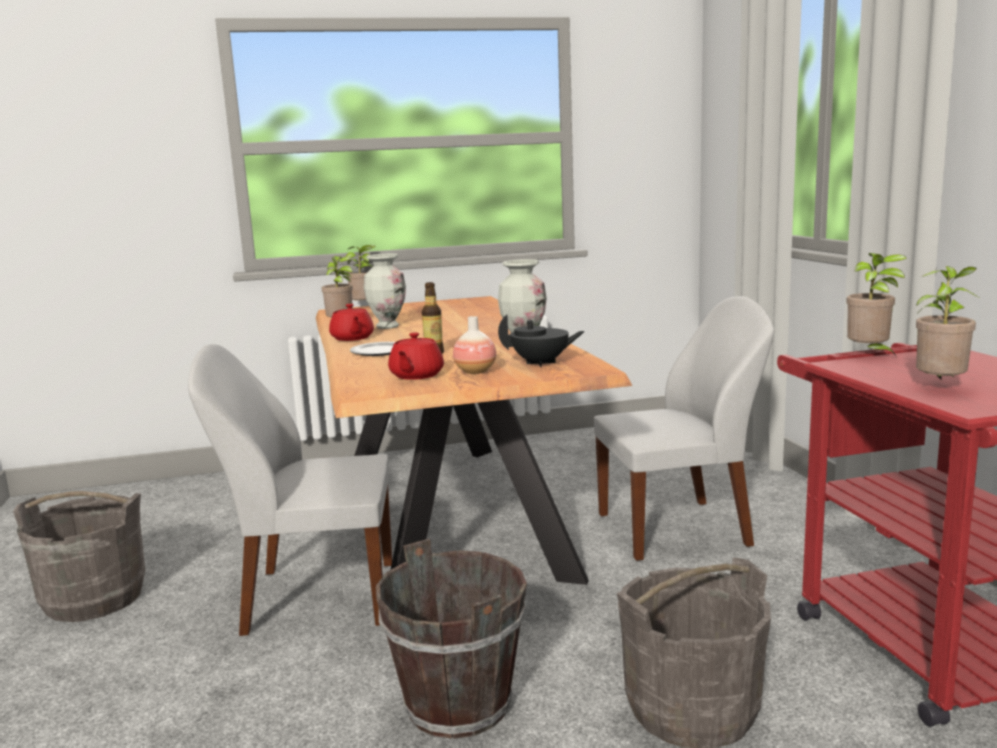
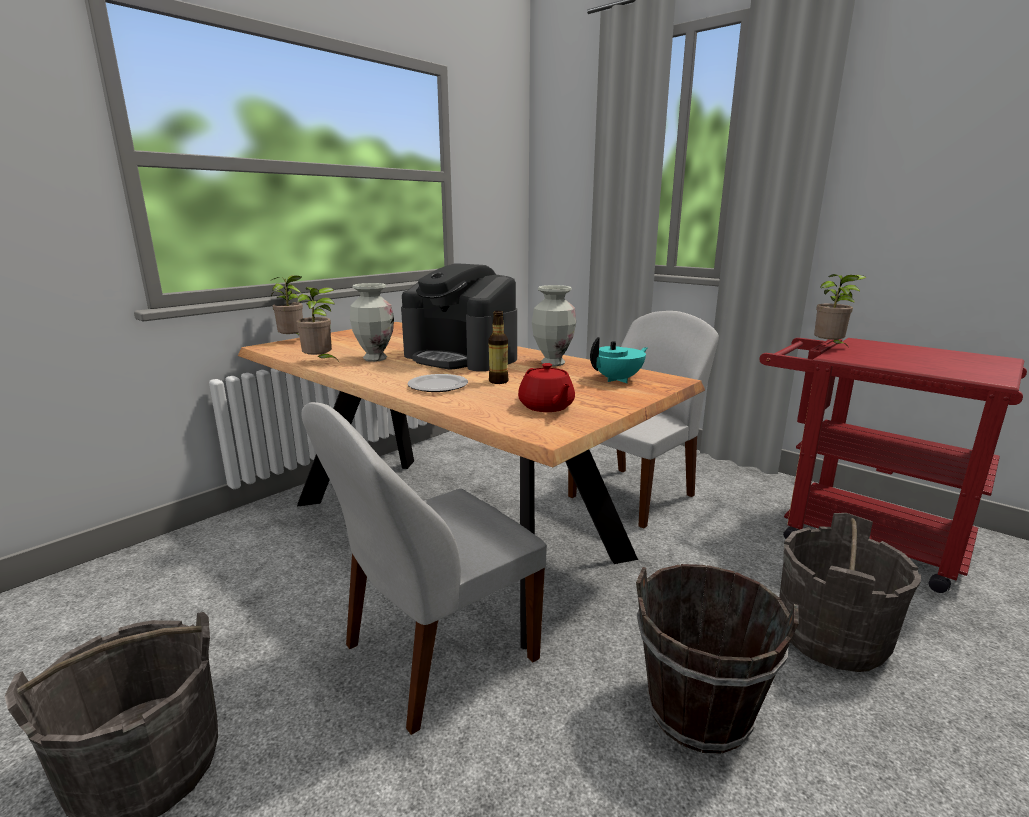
camera: 35 degrees left, 5 degrees up
(352, 338) = (369, 375): red teapot -> none
(458, 331) = (462, 357): none -> coffee machine
(475, 371) = (587, 395): vase -> none
(541, 363) = (618, 379): black teapot -> turquoise teapot
(940, 387) = (935, 366): potted plant -> none

